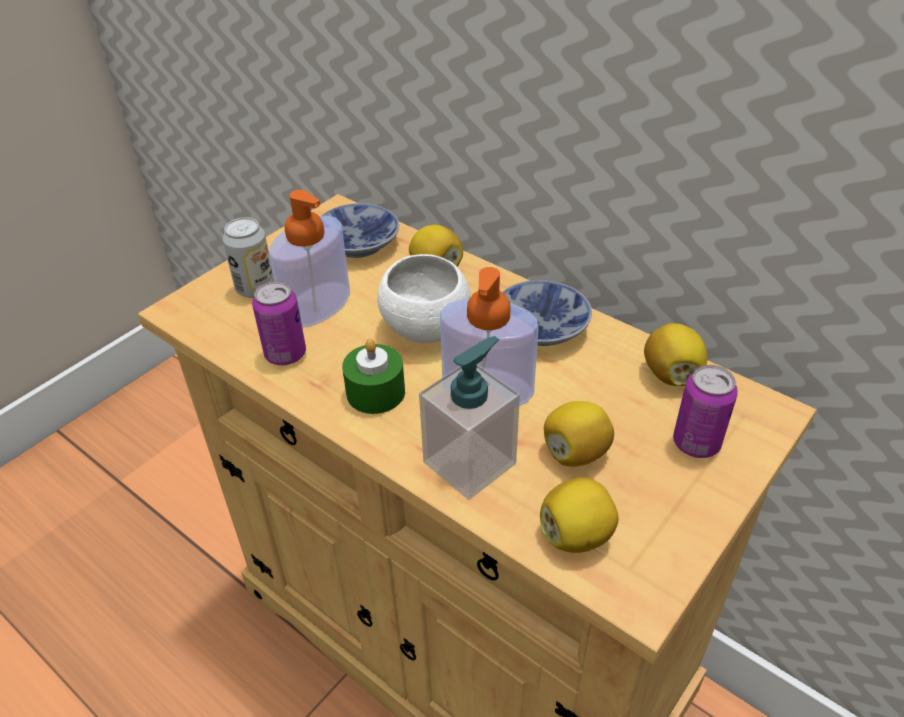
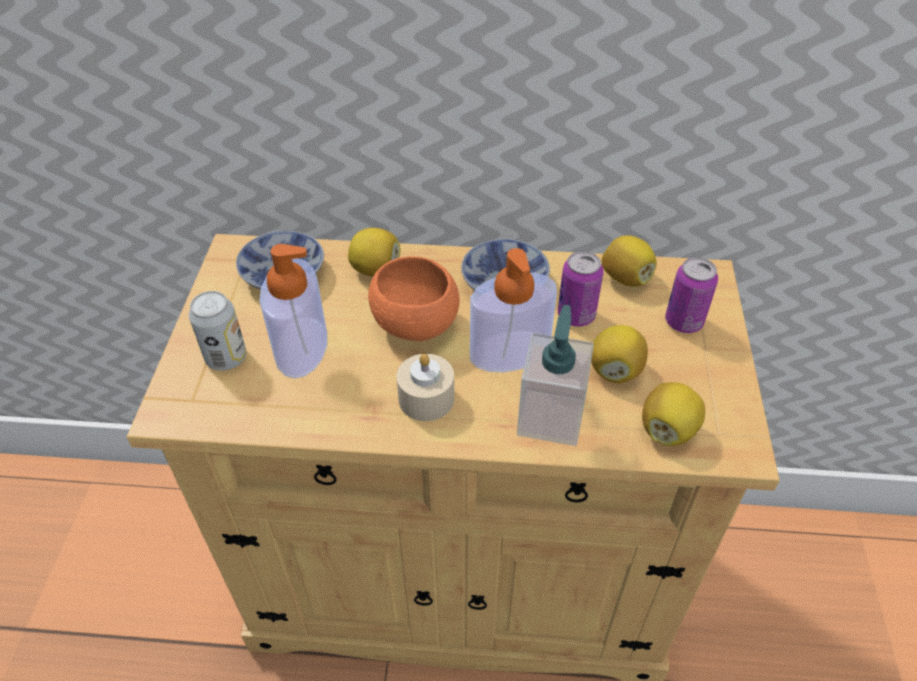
camera: 35 degrees left, 5 degrees up
(285, 354) = (316, 404): can -> can (576, 315)
(375, 392) = (426, 398): green candle -> beige candle
(425, 328) = (415, 325): white bowl -> orange bowl

